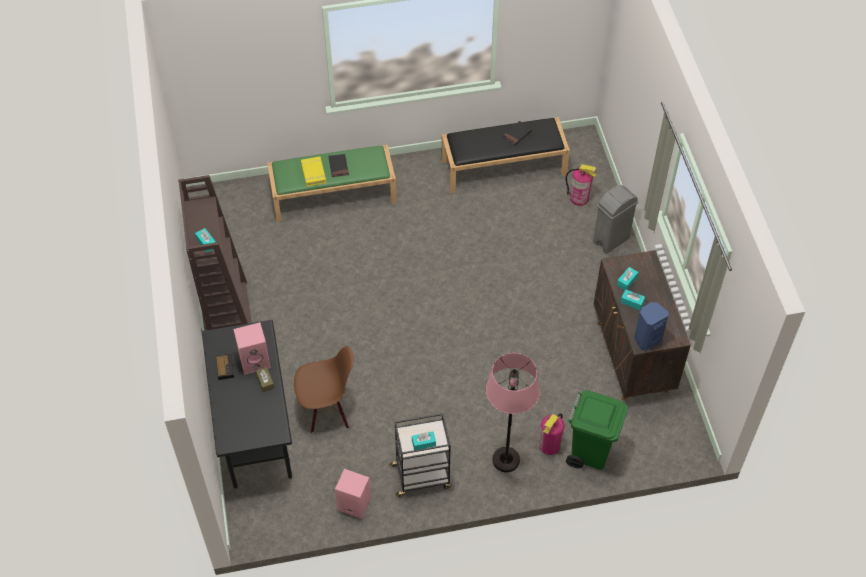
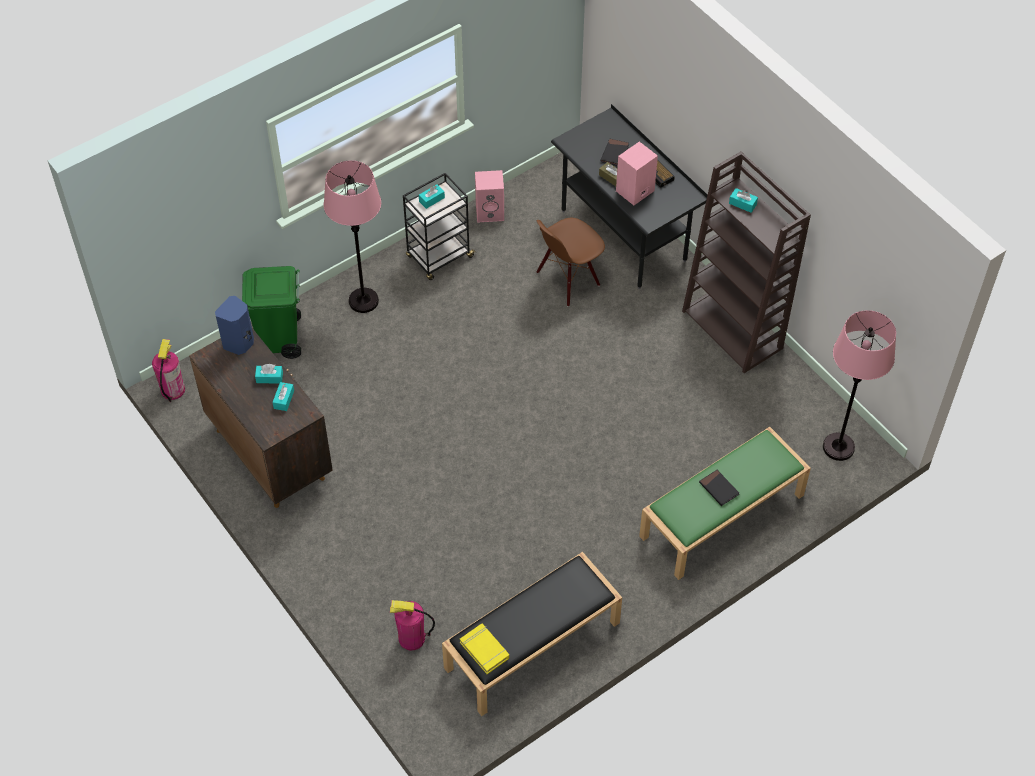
camera: 155 degrees right, 0 degrees up
(223, 207) = (839, 447): none -> pink floor lamp
(313, 173) = (742, 467): yellow book -> yellow book (484, 650)
(517, 134) = (521, 630): black book -> black book (614, 153)
(549, 445) = (325, 330): fire extinguisher -> fire extinguisher (172, 390)
(611, 240) = (346, 593): grey trash can -> none

